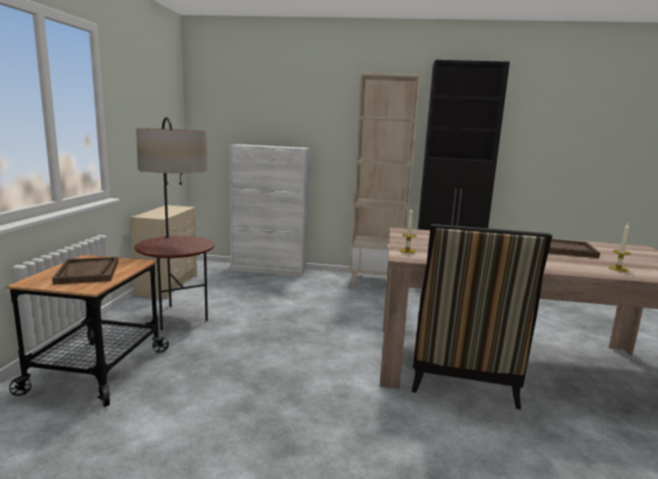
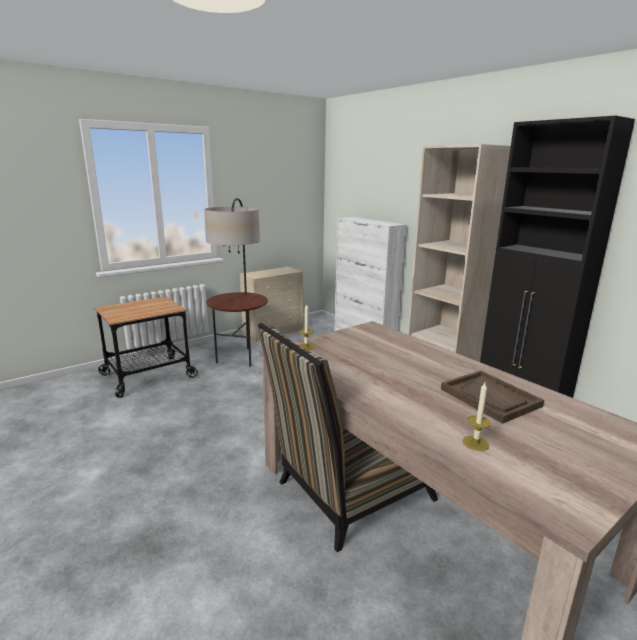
camera: 45 degrees right, 5 degrees up
(88, 272) = (139, 309): brown tray -> none

